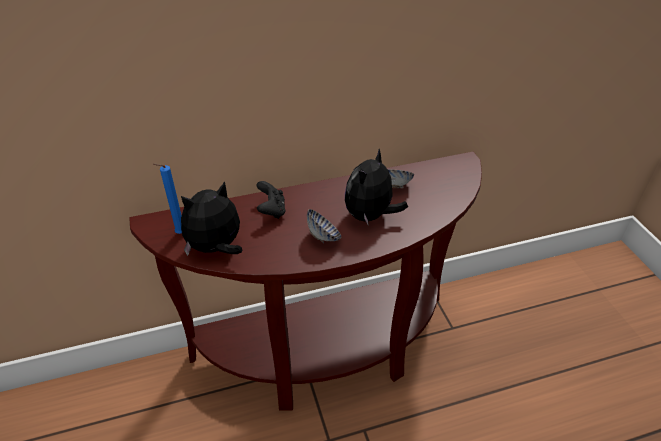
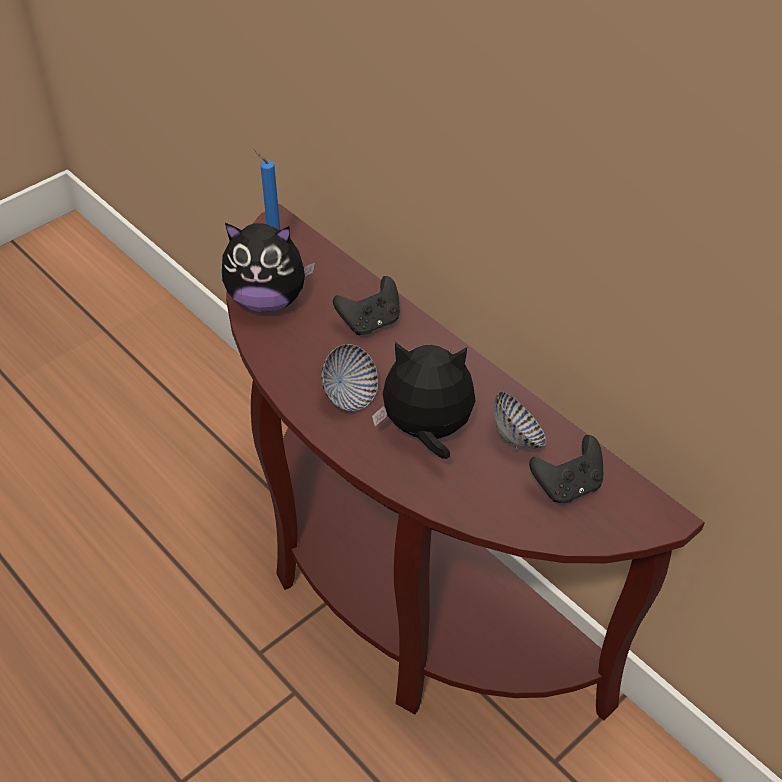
camera: 65 degrees right, 5 degrees up
(216, 248) = (267, 300): plush toy -> plush toy turned 150 degrees clockwise
(433, 181) = (567, 486): none -> black game controller

